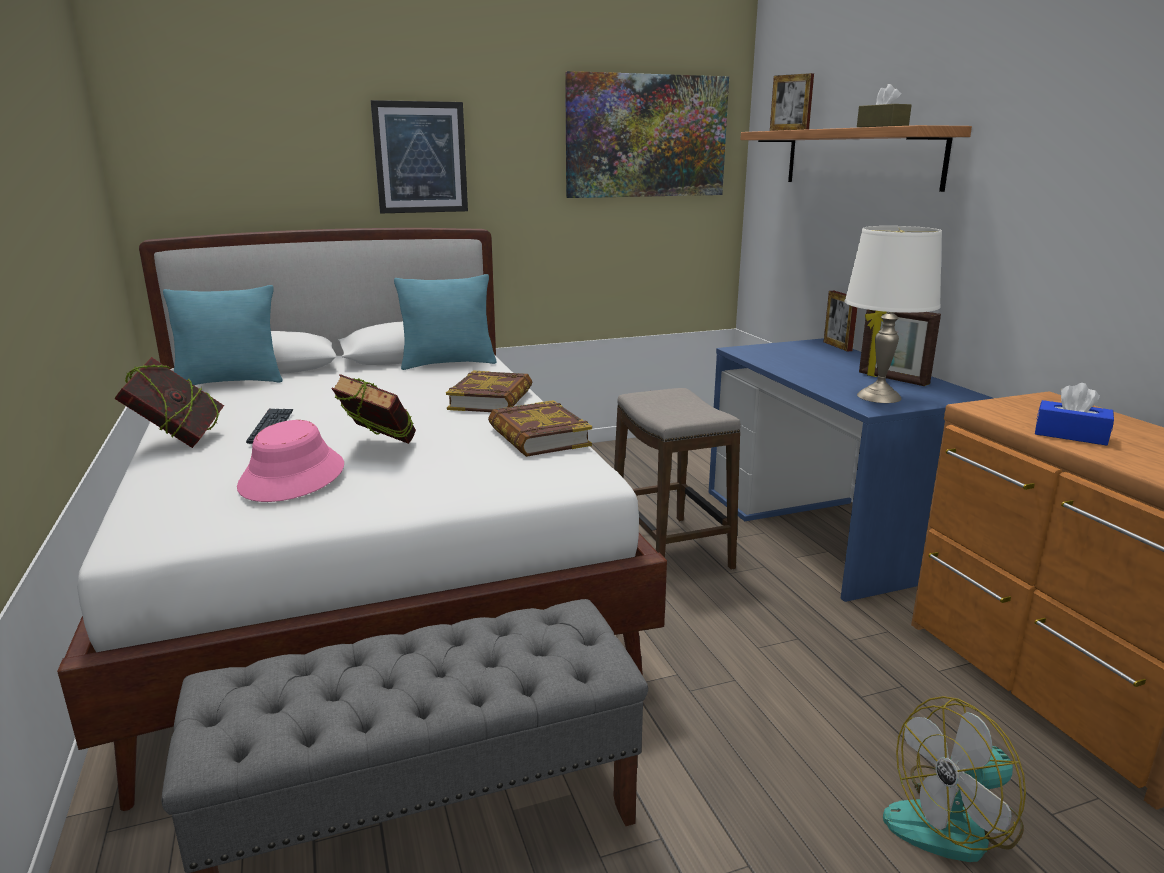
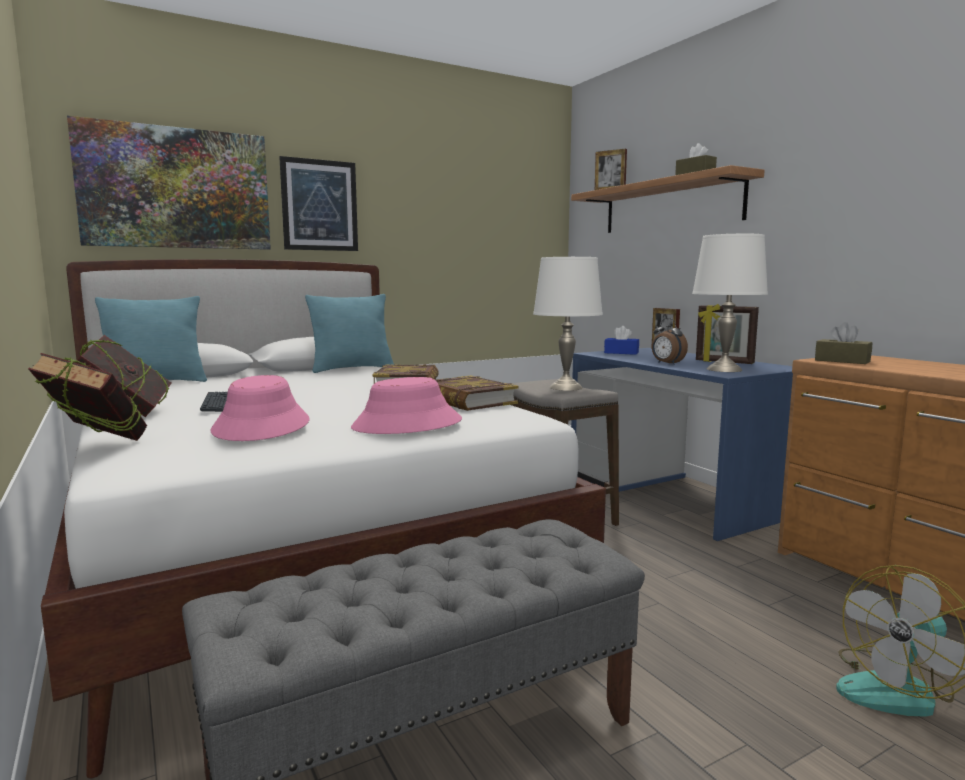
camera: 10 degrees left, 10 degrees down
(379, 449) = (329, 412): book -> book (96, 447)
(444, 481) = (407, 425): none -> pink hat
(646, 136) = (496, 200): picture -> picture (176, 188)
(682, 405) = (565, 387): none -> white table lamp
(816, 379) = (667, 363): none -> alarm clock
(1008, 411) = (842, 361): none -> brown tissue box
(1070, 435) = (902, 368): blue tissue box -> blue tissue box (621, 353)

